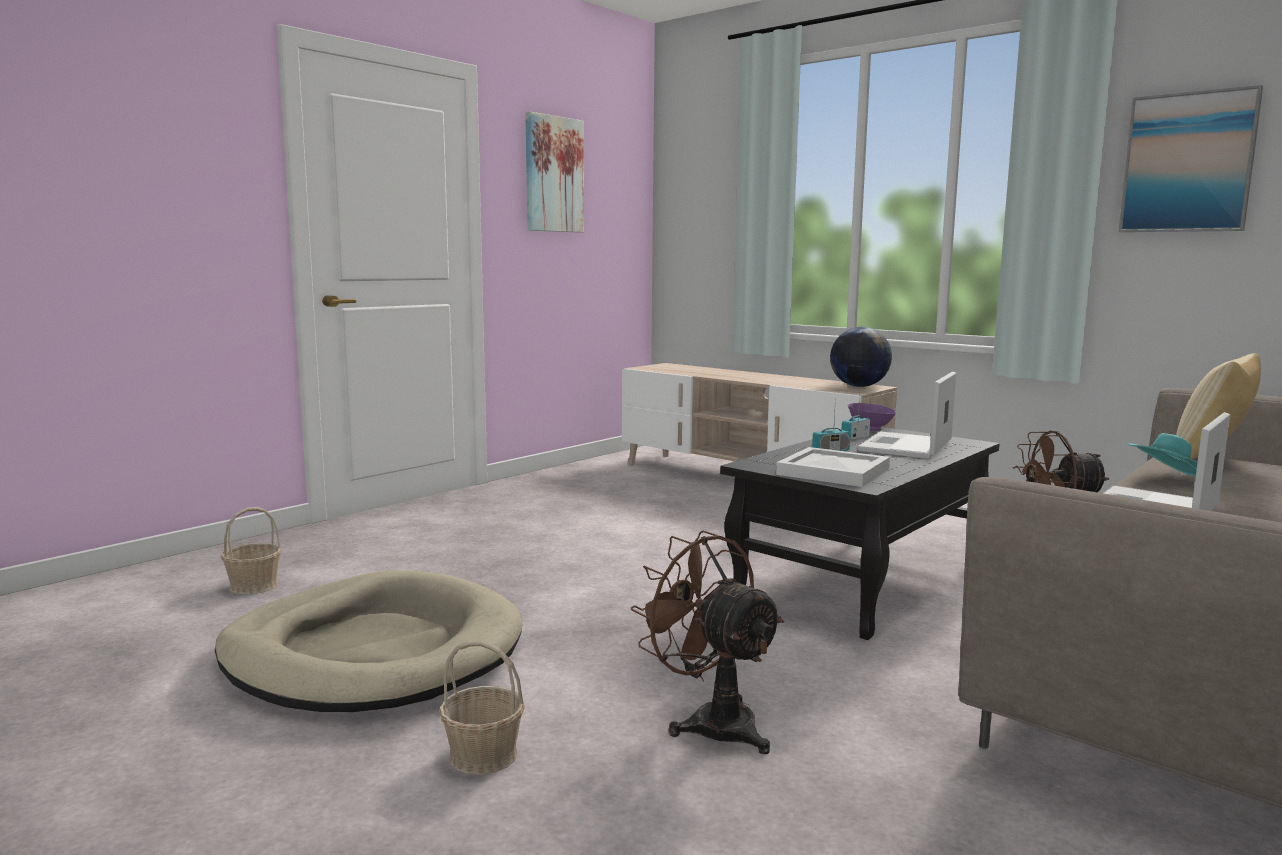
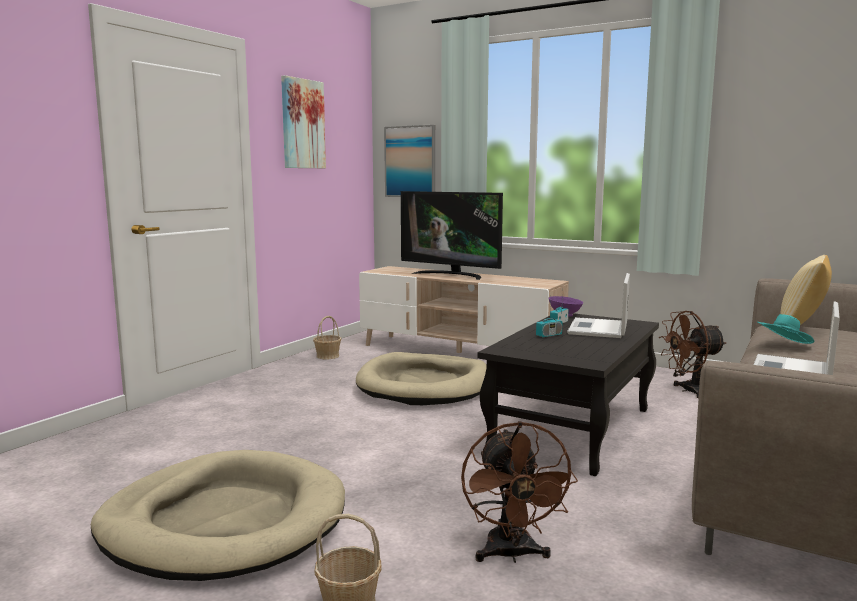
camera: 10 degrees left, 0 degrees up
(253, 586) = (98, 471): basket -> basket (327, 356)
(685, 516) = (424, 385): none -> beige dog bed
(711, 722) = (512, 555): brown fan -> brown fan turned 135 degrees counterclockwise
(740, 375) = (451, 275): none -> television
(832, 471) = (561, 352): white tray -> none
(858, 386) = (542, 281): globe -> none
(1188, 163) = (767, 122): picture -> picture (410, 161)

